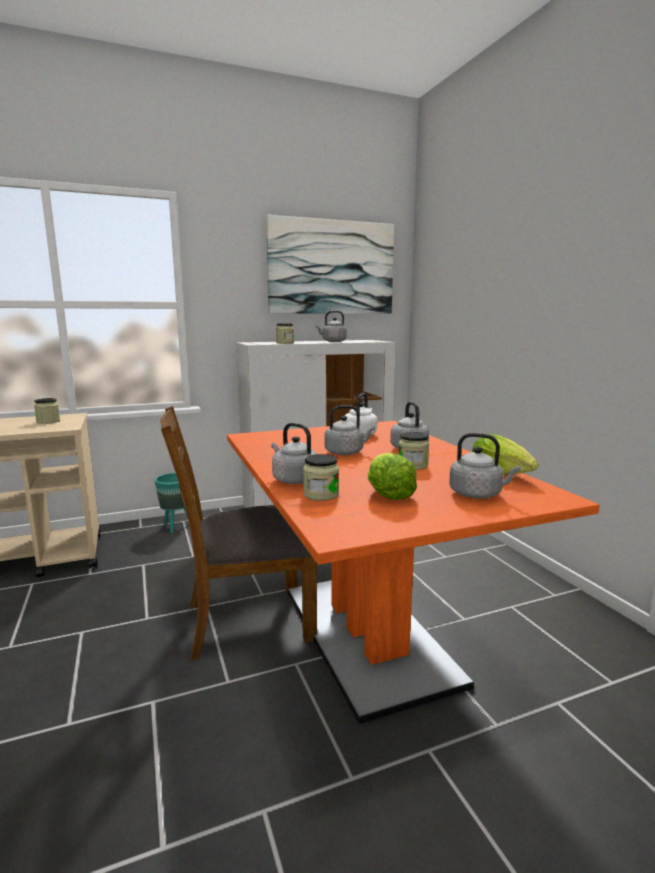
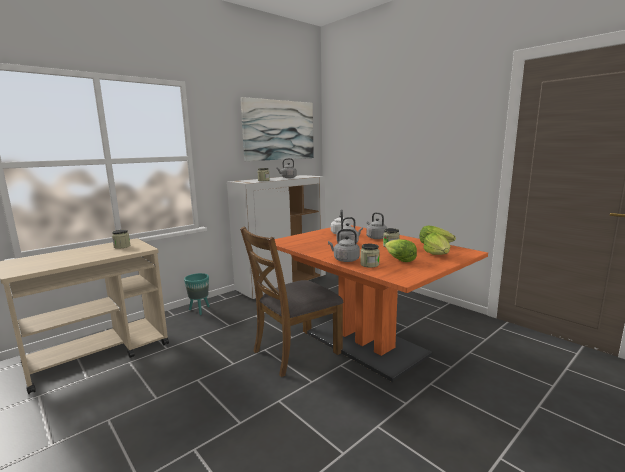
camera: 20 degrees left, 0 degrees up
(478, 494) = (437, 255): grey kettle -> lettuce

